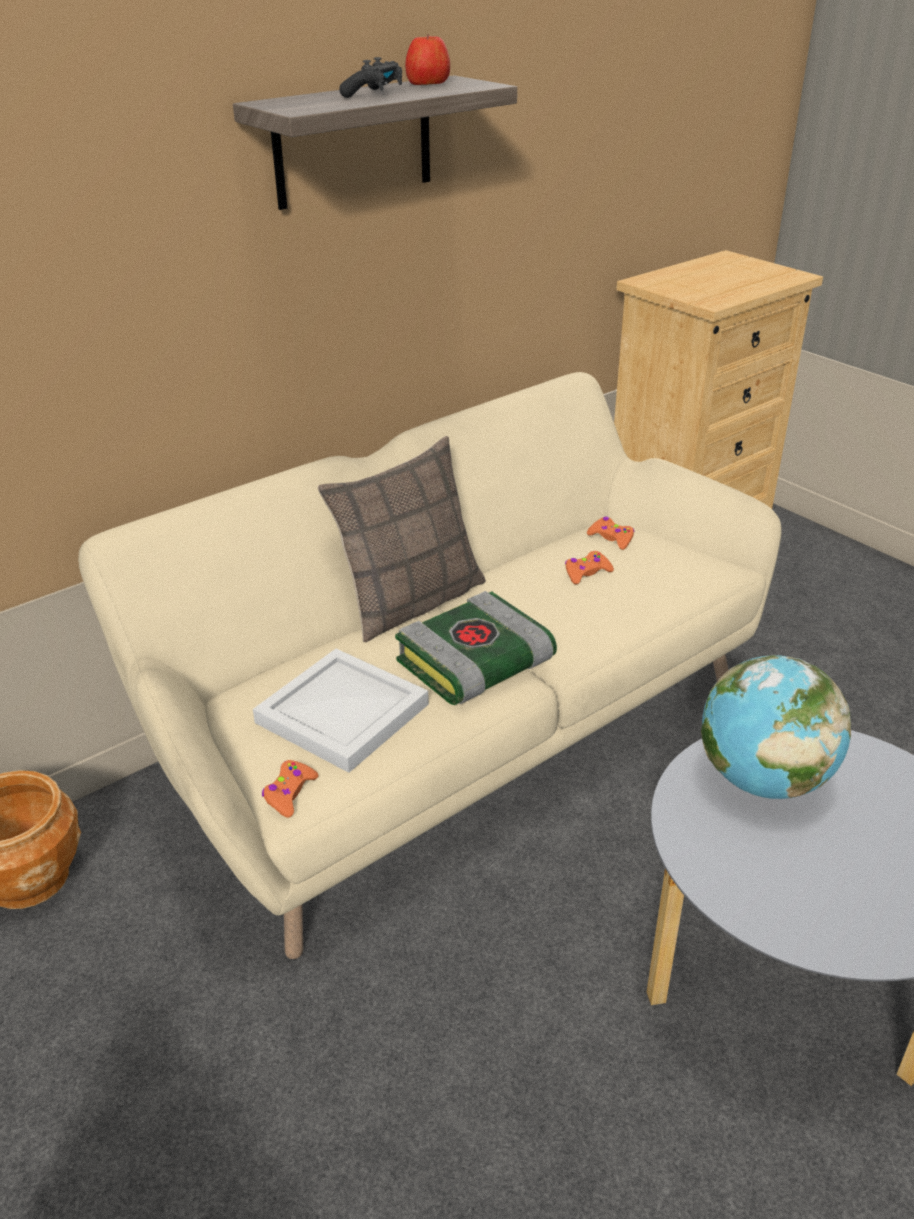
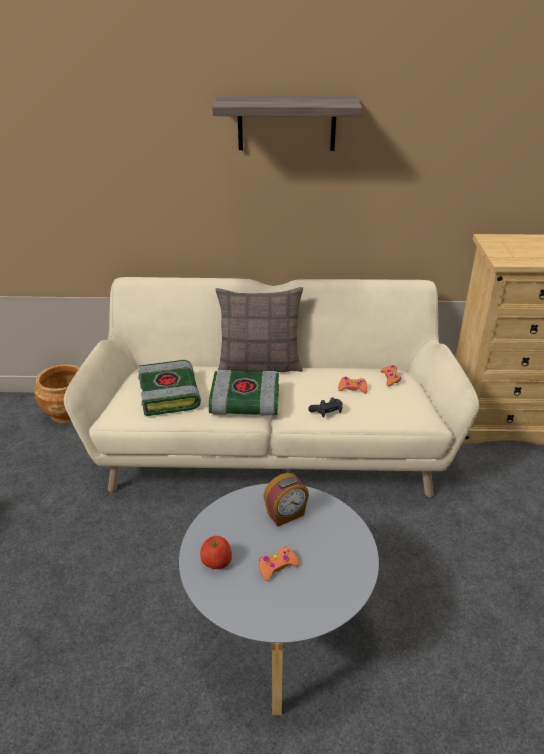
camera: 40 degrees right, 0 degrees up
(289, 793) = (113, 413): orange game controller -> orange game controller (277, 566)
(345, 713) = (170, 395): white tray -> book
(374, 94) = (282, 100): black game controller -> black game controller (327, 412)
(427, 84) = (324, 99): apple -> apple (216, 561)
(762, 779) = (286, 515): globe -> alarm clock

